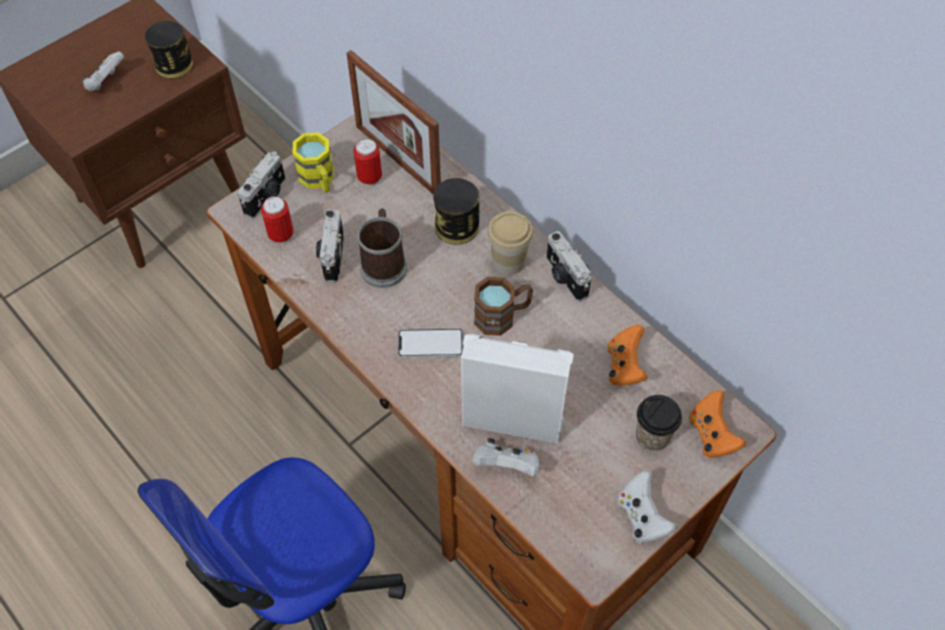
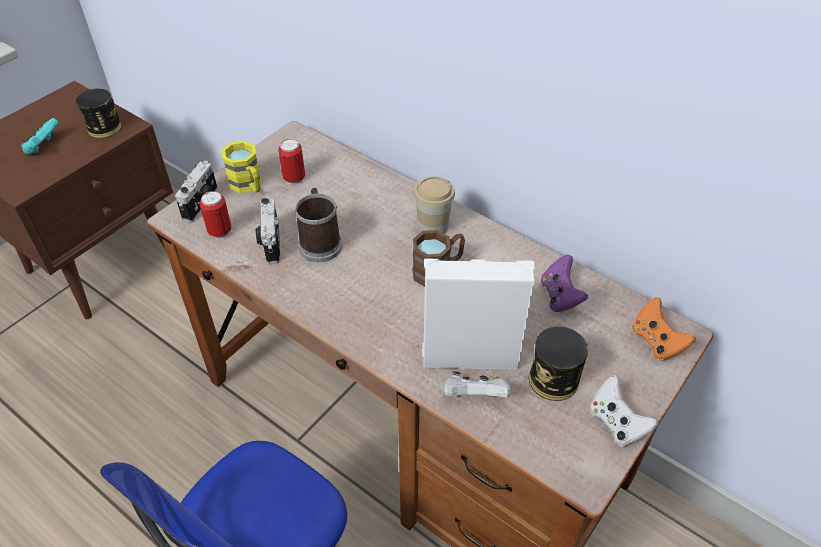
camera: 10 degrees left, 10 degrees down
(106, 82) = (43, 147): white game controller -> turquoise game controller
(397, 160) = (316, 163): picture frame -> none
(430, 344) = (377, 302): phone -> none
(457, 226) = (380, 206): can -> can (553, 379)
(565, 277) = (486, 233): camera -> none
(624, 366) = (560, 296): orange game controller -> purple game controller
(652, 436) = (603, 351): cup -> none

